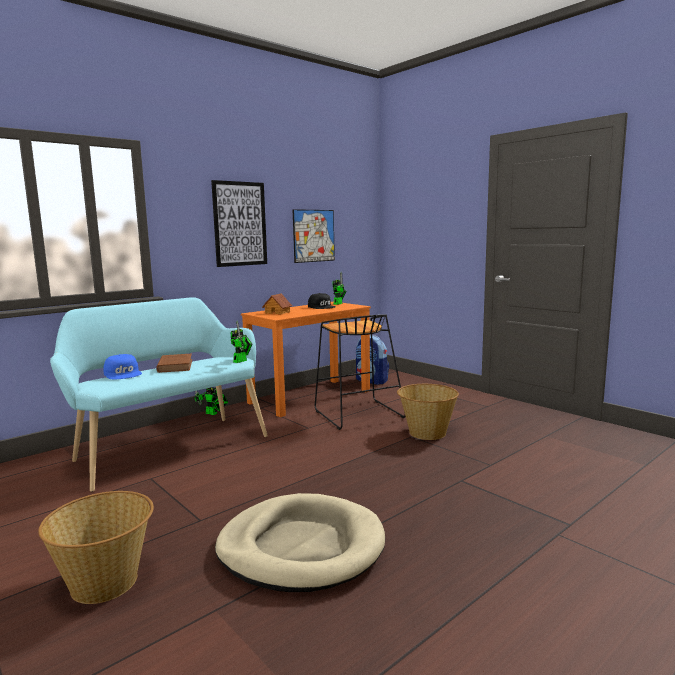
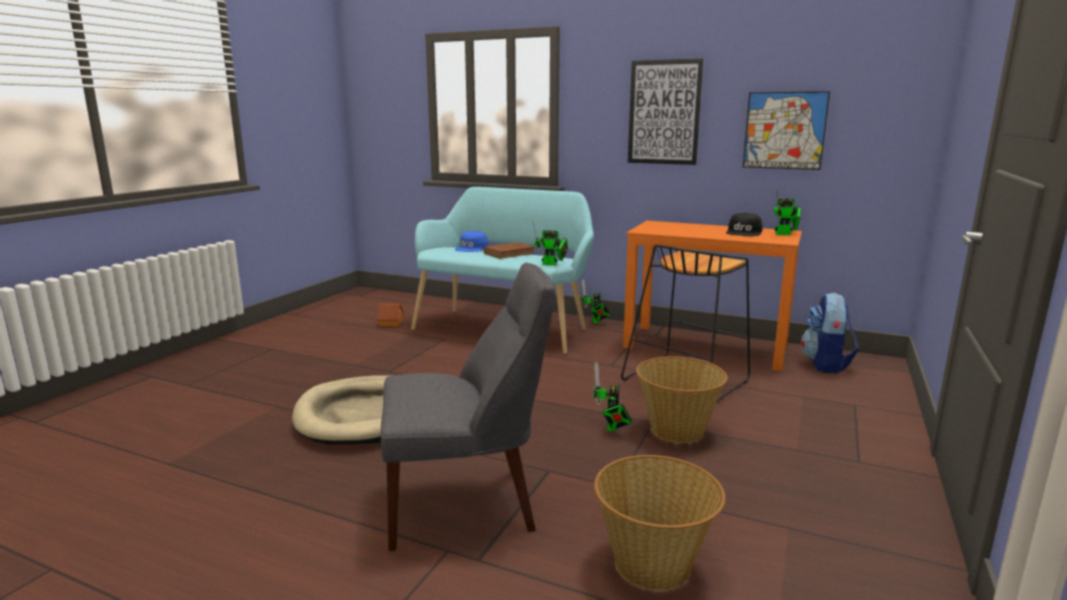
camera: 65 degrees right, 5 degrees up
(106, 582) = (301, 368): basket -> basket (654, 564)
(277, 312) = (672, 227): toy house -> toy house (391, 323)
(411, 449) = (611, 428): none -> toy robot
(499, 517) = (467, 505): none -> grey chair

